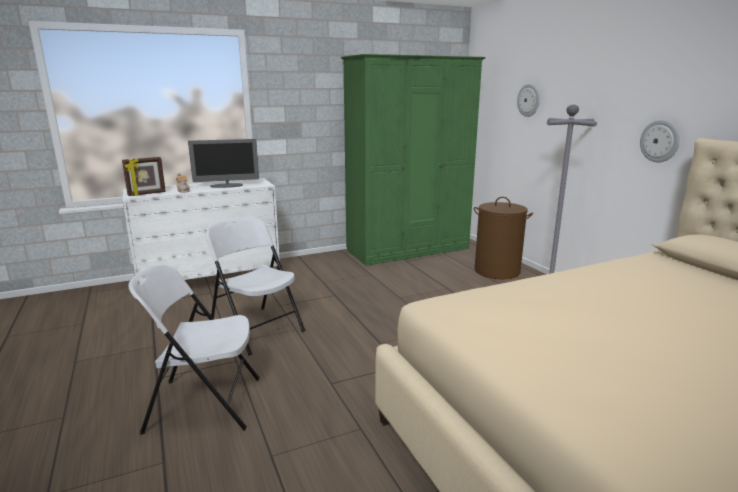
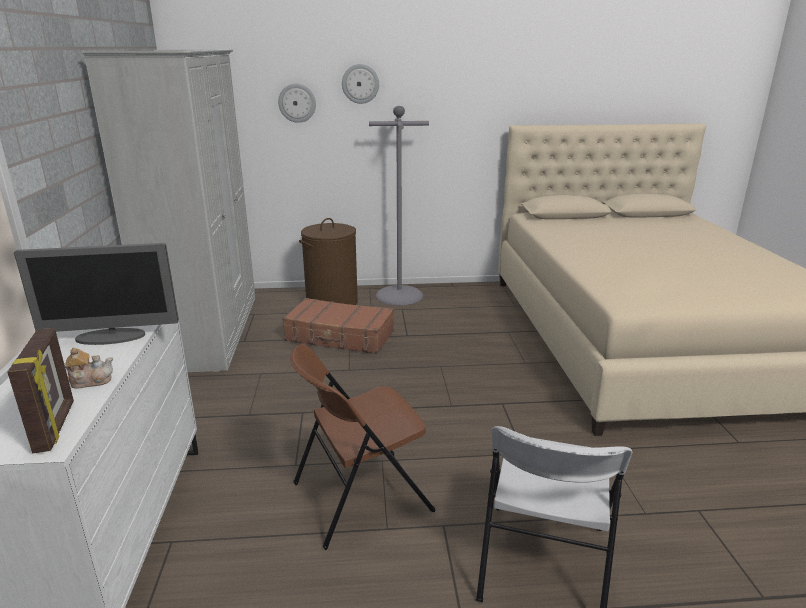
camera: 70 degrees left, 5 degrees up
(227, 186) = (111, 337): monitor -> monitor turned 75 degrees clockwise
(257, 329) = (361, 496): white chair -> brown chair
(408, 249) = (209, 330): green wardrobe -> white wardrobe
(444, 285) = (340, 337): none -> brown suitcase
(660, 141) = (465, 131): wall clock -> wall clock (360, 84)

